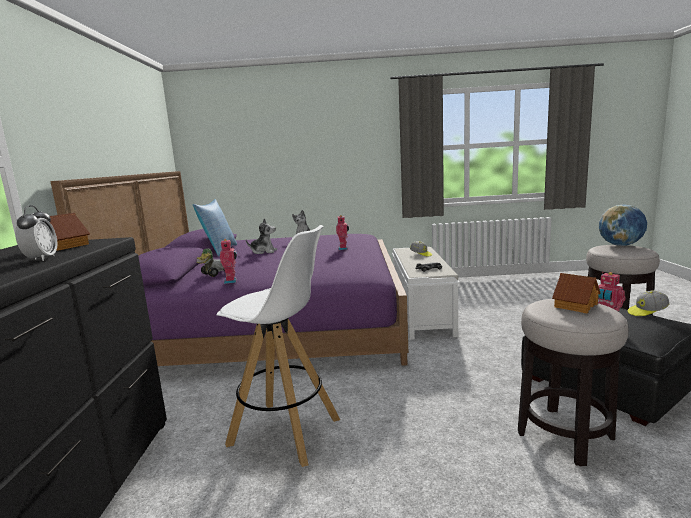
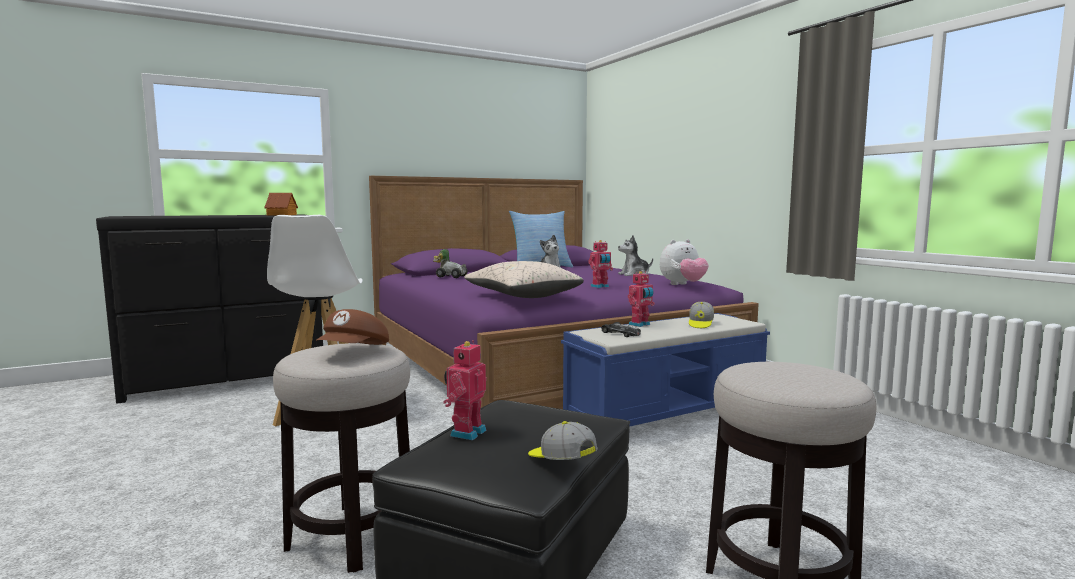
camera: 60 degrees right, 5 degrees down
(42, 259) = (236, 215): alarm clock -> none
(231, 281) = (431, 282): toy robot -> toy robot (640, 325)
(354, 265) = (523, 296): none -> beige pillow
(359, 237) = (682, 285): none -> plush toy
(421, 312) = (667, 414): white bench -> blue bench
(575, 305) = (354, 352): toy house -> brown cap
(620, 245) = (824, 372): globe -> none

